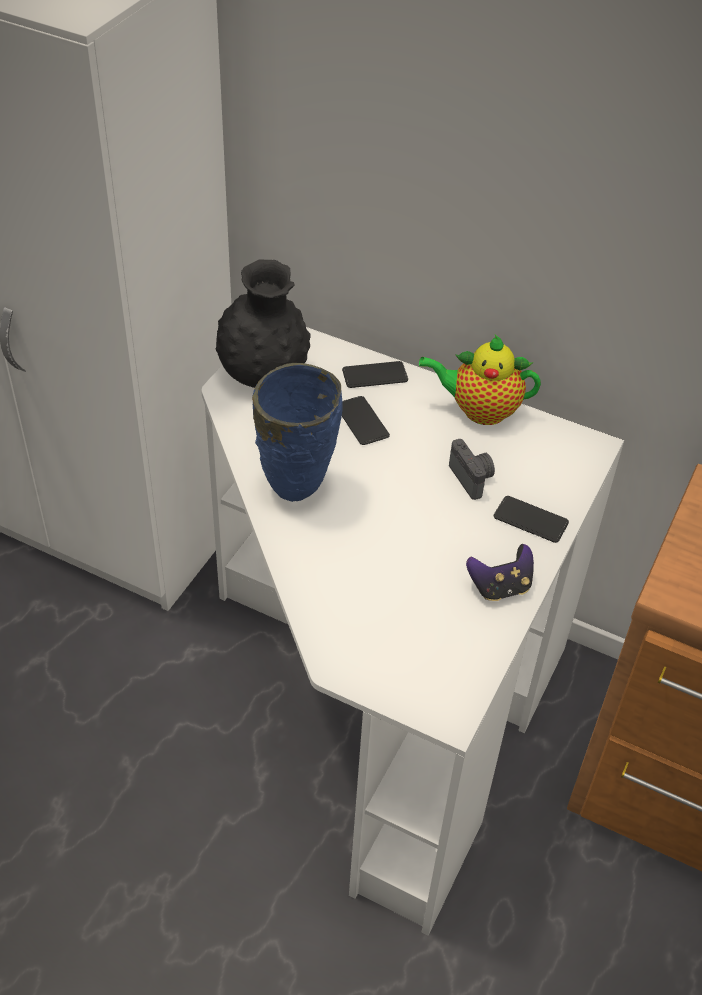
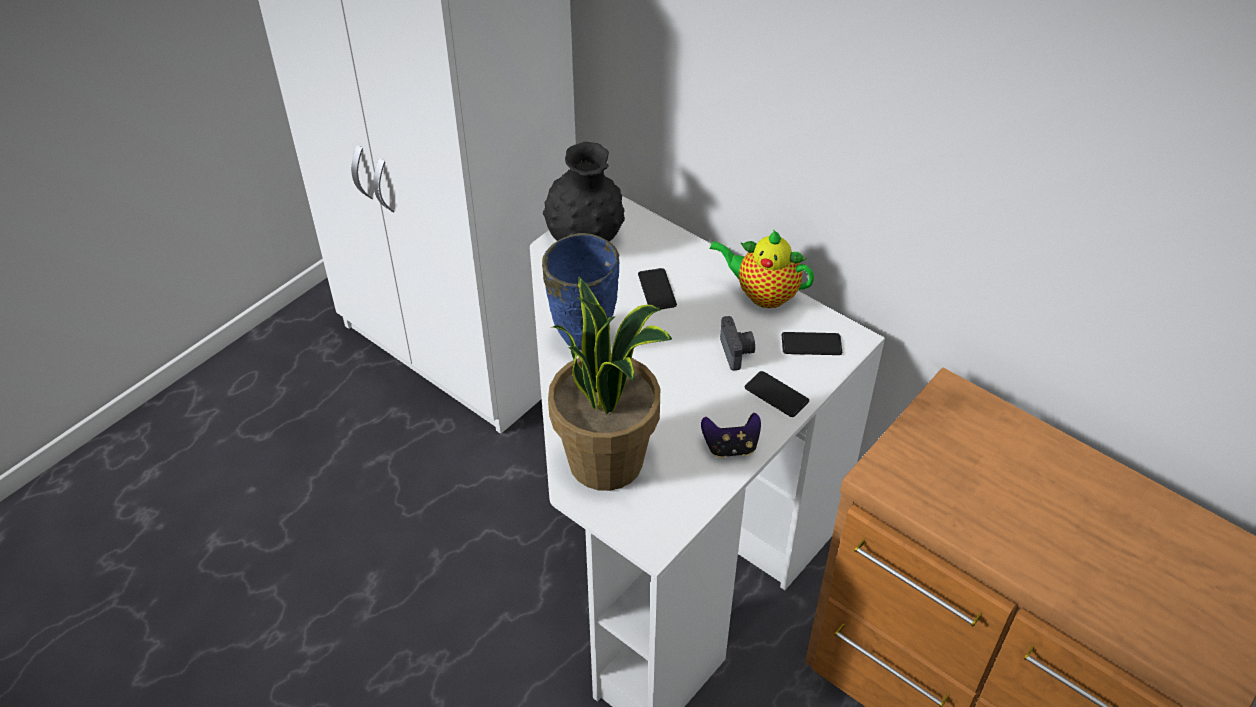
camera: 15 degrees right, 0 degrees up
(366, 625) = (607, 460): none -> potted plant
(375, 375) = (680, 252): phone -> phone (811, 344)

